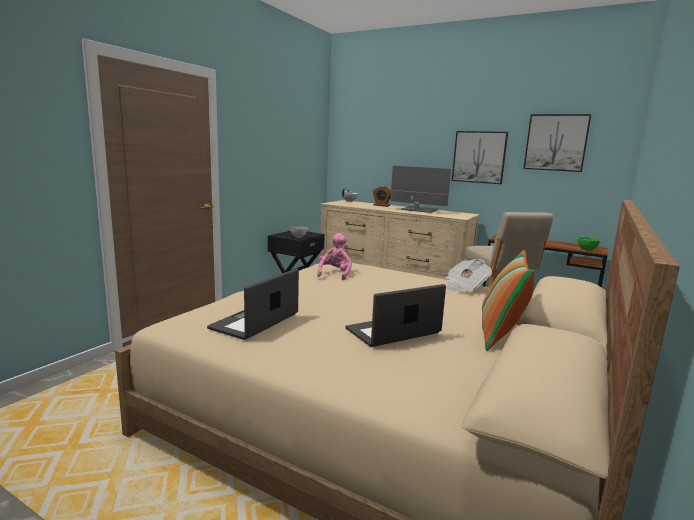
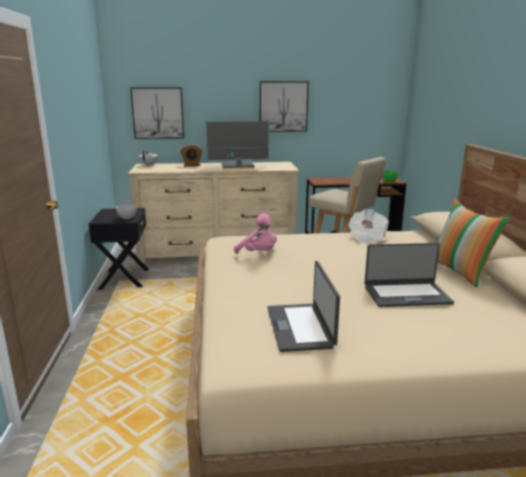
camera: 35 degrees left, 5 degrees up
(335, 274) = (258, 253): pink plush toy -> pink plush toy turned 150 degrees clockwise
(393, 332) = (406, 294): laptop -> laptop turned 120 degrees counterclockwise
(556, 142) = (349, 90): picture -> picture (158, 113)

